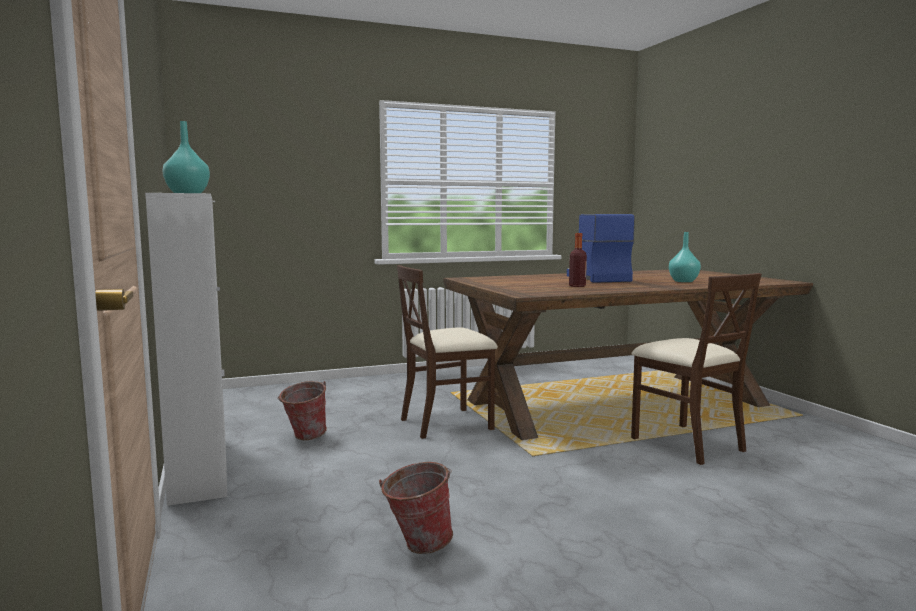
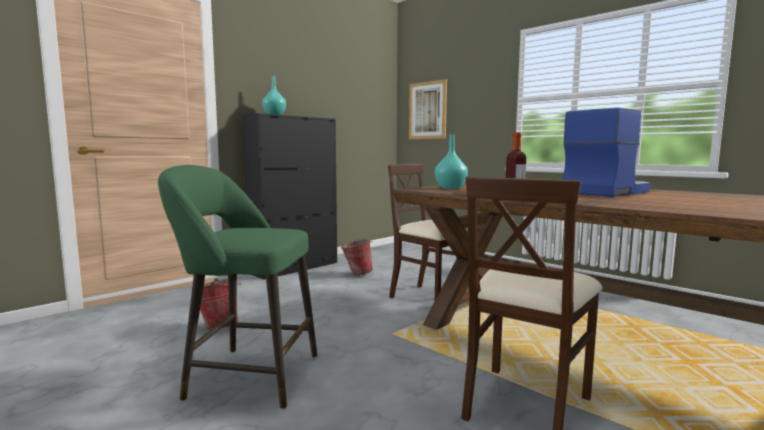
camera: 65 degrees right, 0 degrees up
(200, 467) = (295, 268): white cabinet -> black cabinet
(239, 182) = (427, 110): none -> picture
(593, 536) = (247, 376): none -> green stool
(683, 281) = (685, 204): turquoise vase -> turquoise vase (451, 188)

